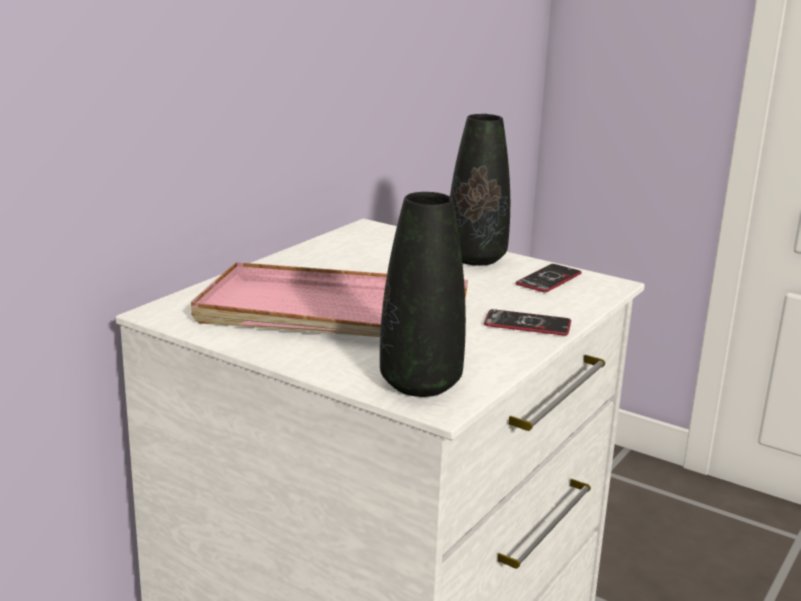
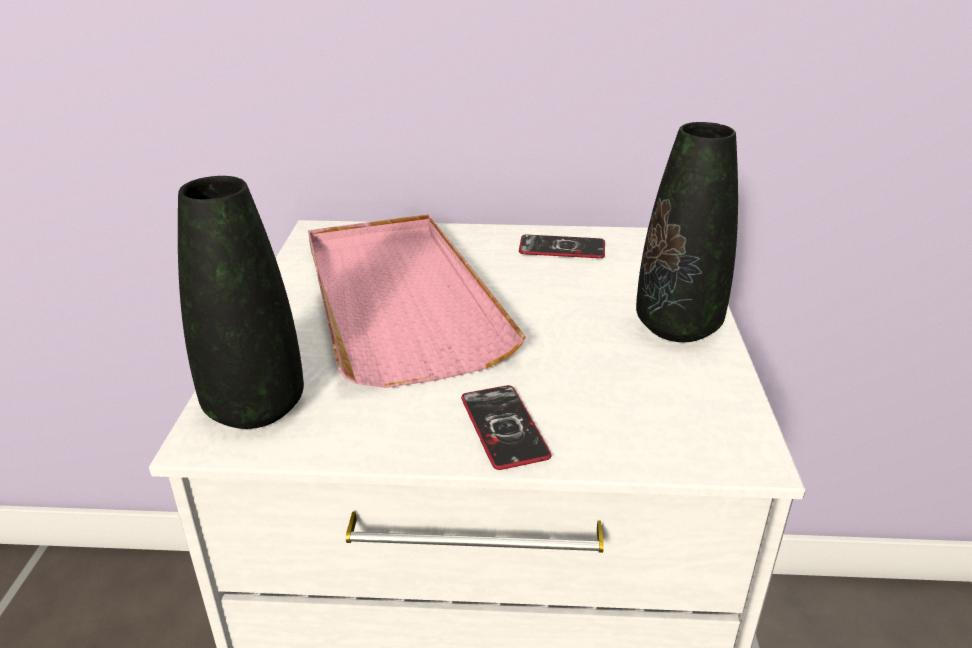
camera: 60 degrees right, 10 degrees up
(548, 279) = (685, 399): phone -> phone (562, 248)

